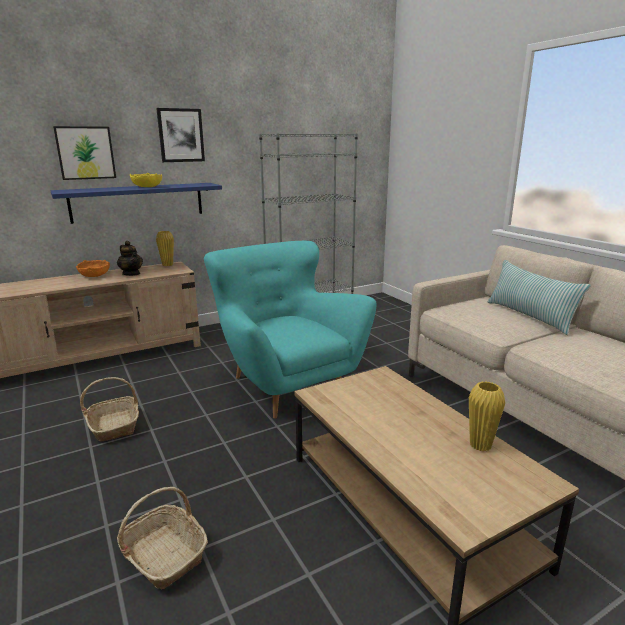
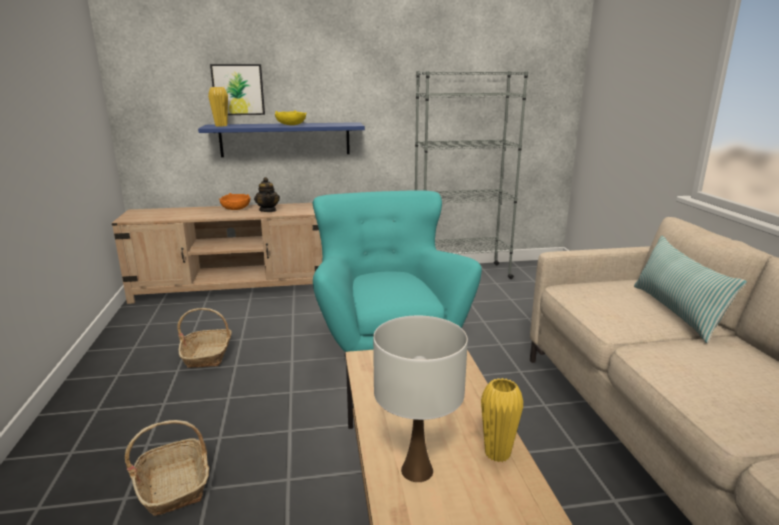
camera: 20 degrees right, 0 degrees up
(167, 265) = (308, 204): yellow vase -> yellow vase (221, 126)
(181, 135) = (332, 73): picture -> none
(433, 473) = (417, 471): none -> white table lamp

